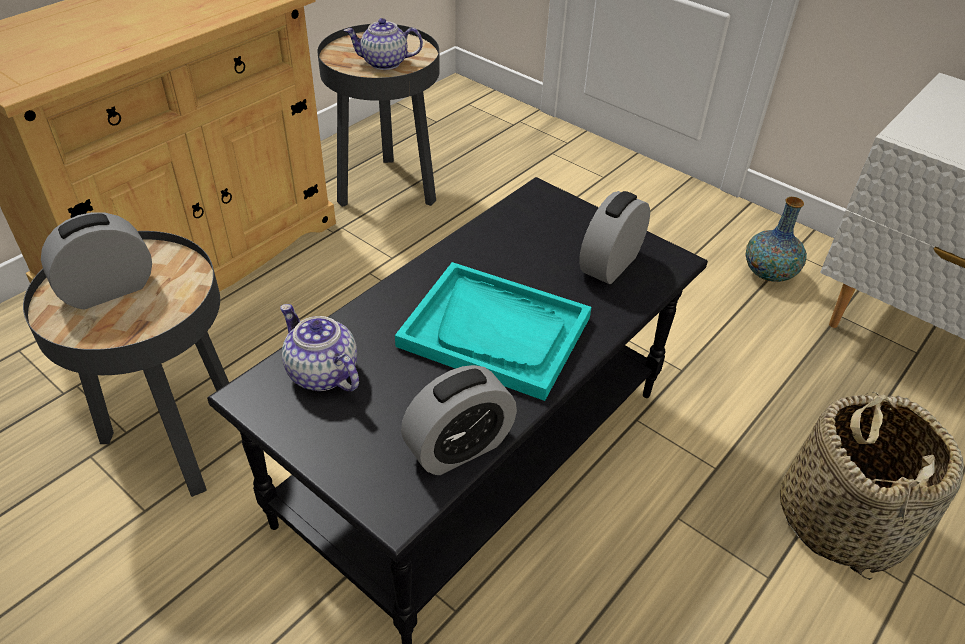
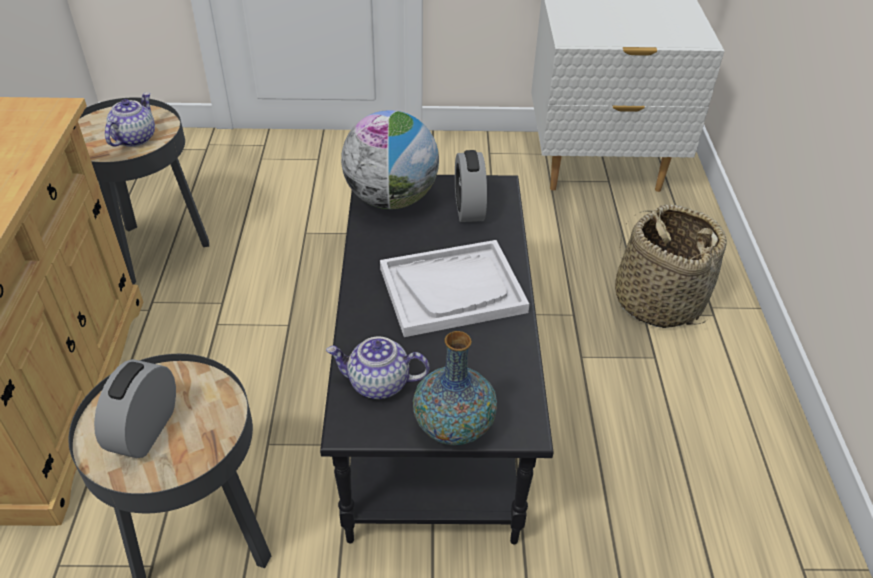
camera: 40 degrees left, 0 degrees up
(384, 63) = (134, 138): teapot -> teapot turned 150 degrees clockwise
(459, 447) = (515, 370): alarm clock -> none
(495, 332) = (452, 290): turquoise tray -> white tray
(542, 216) = (391, 199): none -> globe
(769, 273) = (488, 174): vase -> vase (454, 426)

